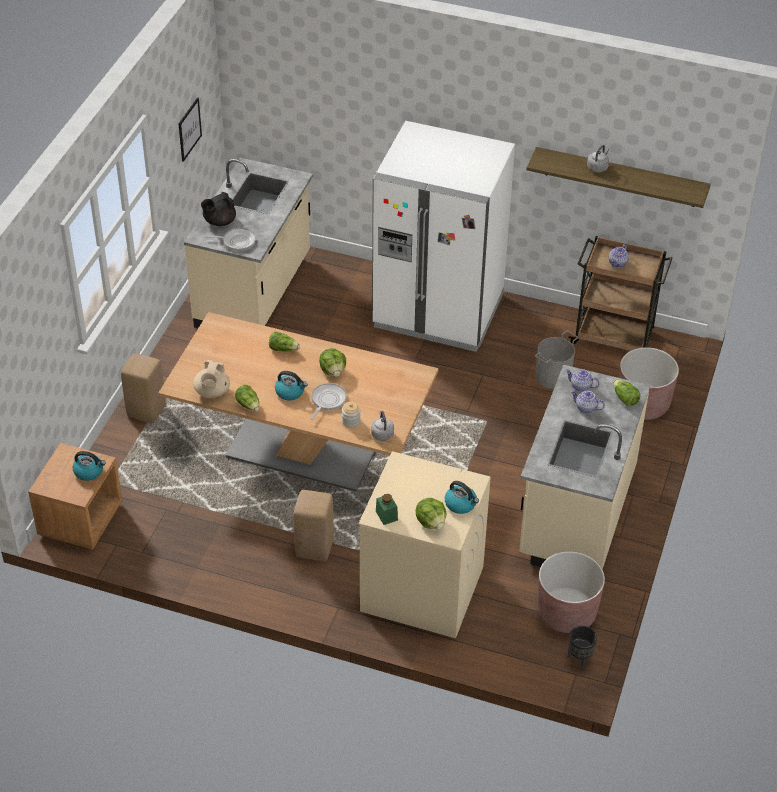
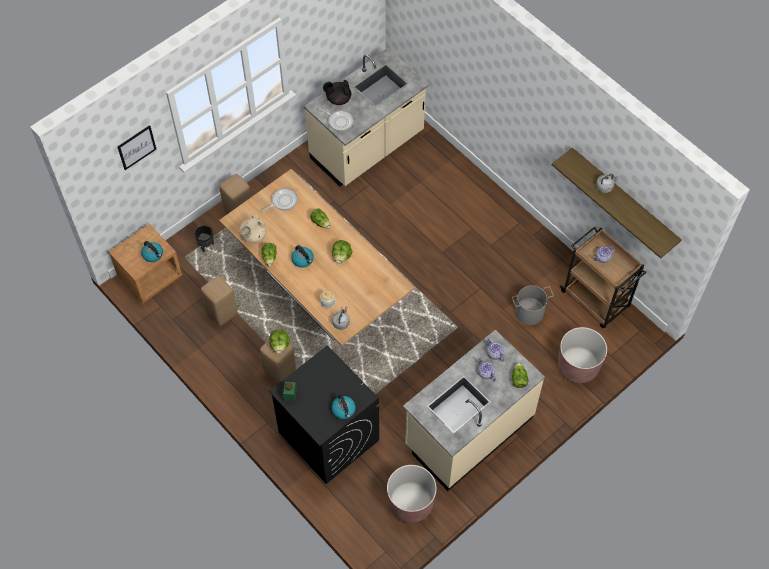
camera: 30 degrees right, 15 degrees up
(189, 129) = (338, 24): picture -> picture (136, 147)
(199, 520) = (221, 313): none -> beige stool
(327, 400) = (322, 278): frying pan -> frying pan (283, 201)
(421, 589) = (328, 436): beige washing machine -> black washing machine
(431, 522) = (315, 414): lettuce -> lettuce (280, 345)
(438, 311) = (483, 220): white fridge -> none
(580, 658) = (396, 541): black planter -> black planter (206, 245)

